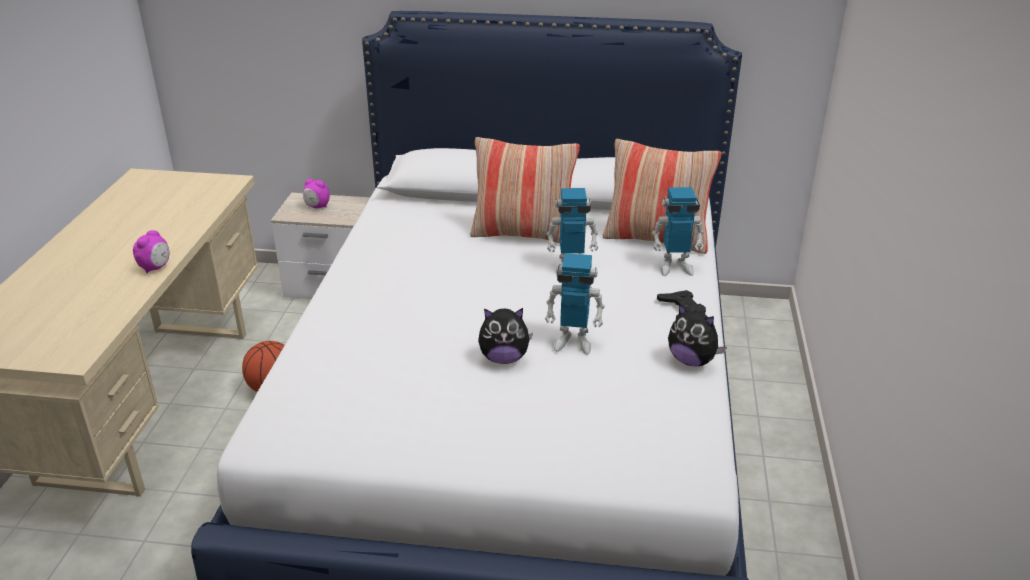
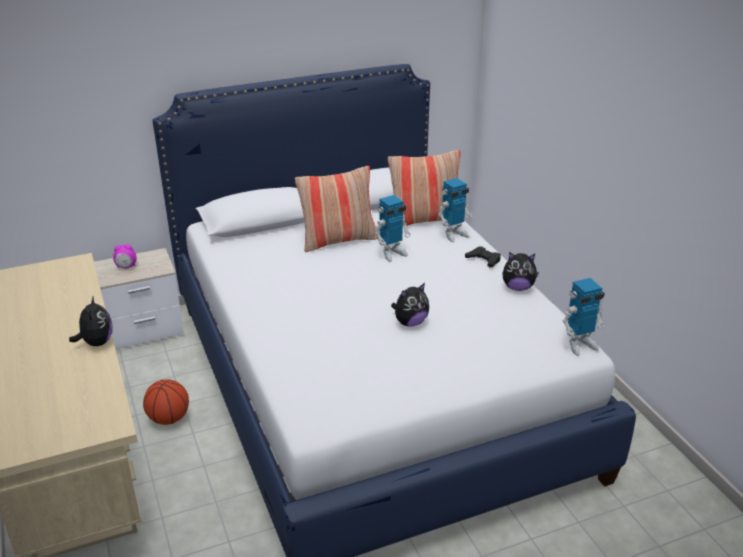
camera: 30 degrees left, 0 degrees up
(155, 268) = (96, 343): alarm clock -> plush toy
(573, 342) = (441, 298): toy robot -> toy robot (579, 344)

